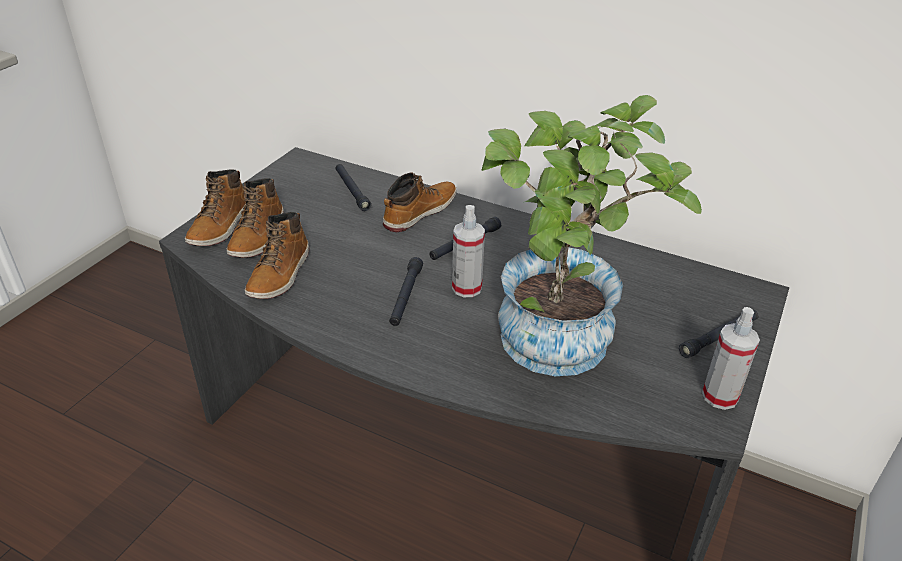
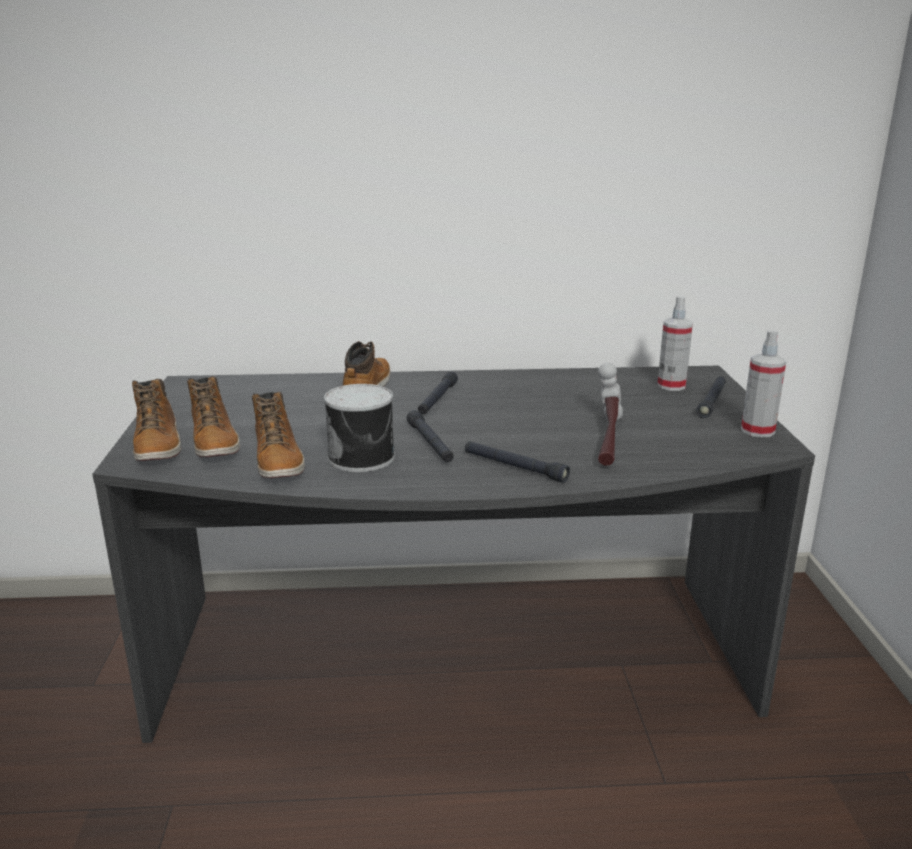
camera: 30 degrees left, 15 degrees down
(341, 294) = (363, 457): none -> can
(352, 191) = (275, 391): black flashlight -> black flashlight (514, 467)
(467, 288) = (478, 424): spray bottle -> spray bottle (671, 385)
(557, 351) = (607, 440): potted plant -> hammer

